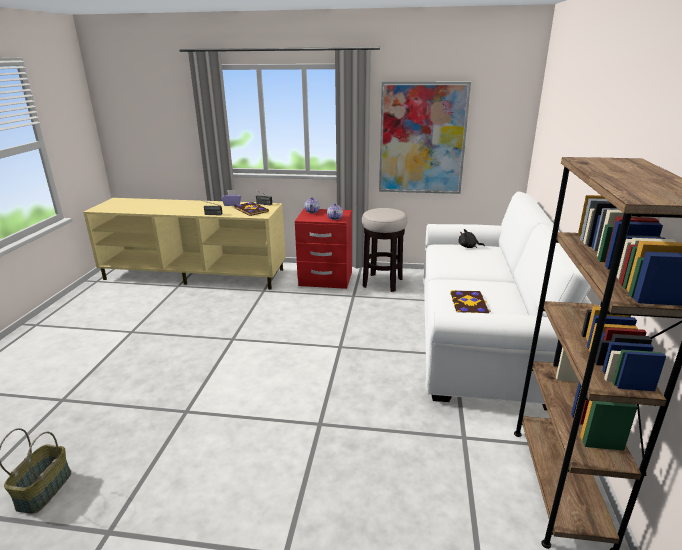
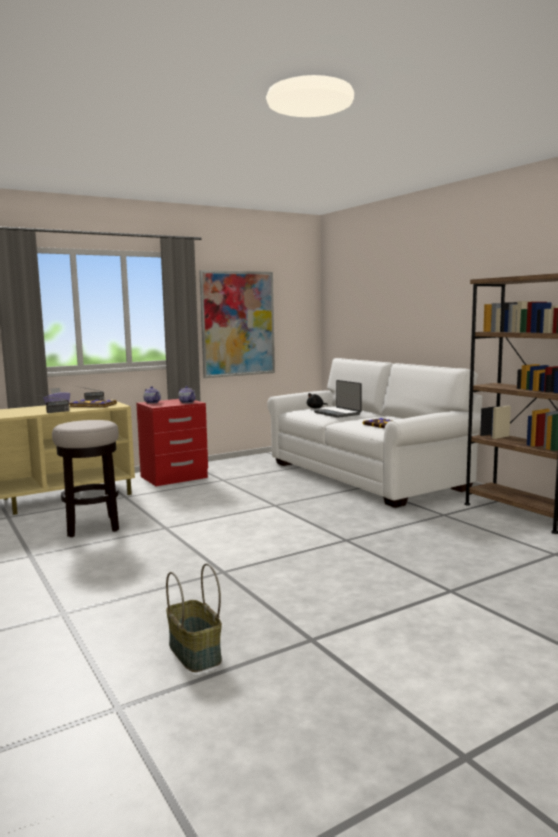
camera: 40 degrees left, 15 degrees down
(382, 283) = (232, 468): stool -> stool (92, 527)
(468, 264) = (338, 413): none -> laptop

